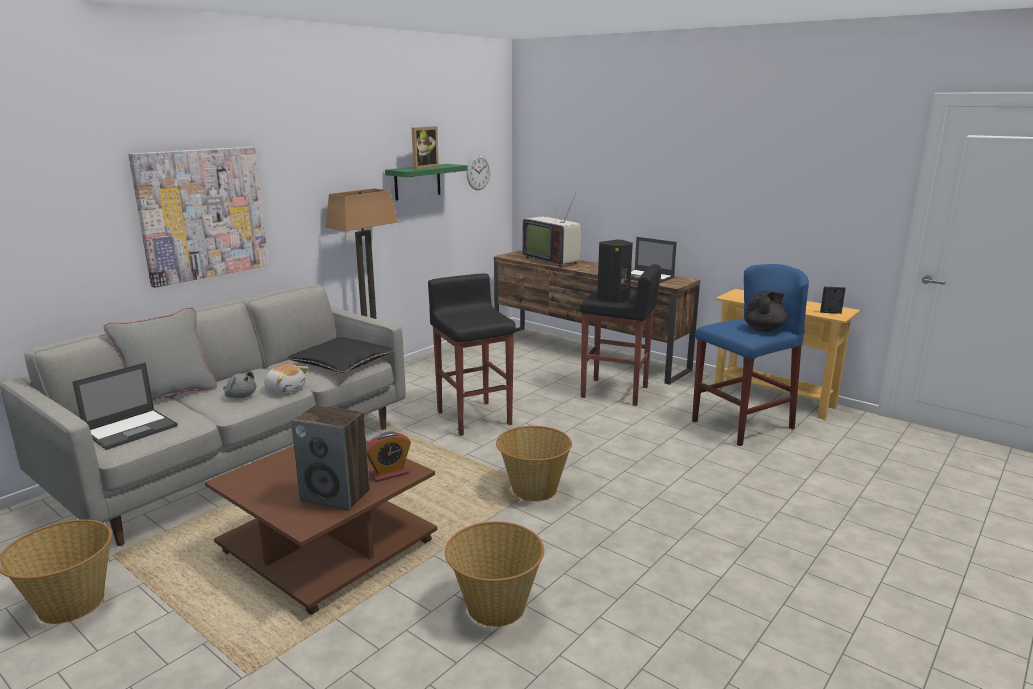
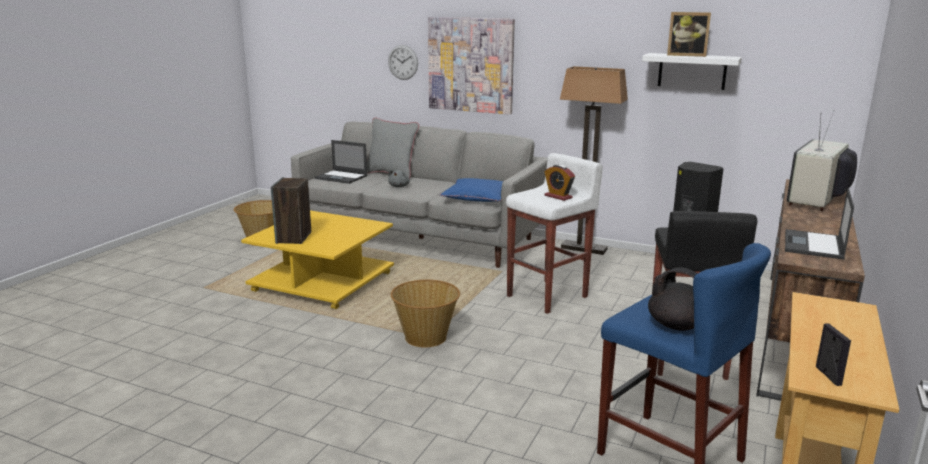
camera: 75 degrees right, 0 degrees up
(285, 389) = (417, 193): plush toy -> none
(329, 545) = (324, 282): brown coffee table -> yellow coffee table
(342, 363) = (478, 197): black pillow -> blue pillow
(389, 474) = (325, 245): alarm clock -> alarm clock (558, 196)
(417, 182) = (692, 71): green shelf -> white shelf
(474, 417) = (549, 296): black stool -> white stool
(478, 172) = (798, 74): wall clock -> wall clock (403, 62)
(495, 607) = (259, 341): basket -> none

